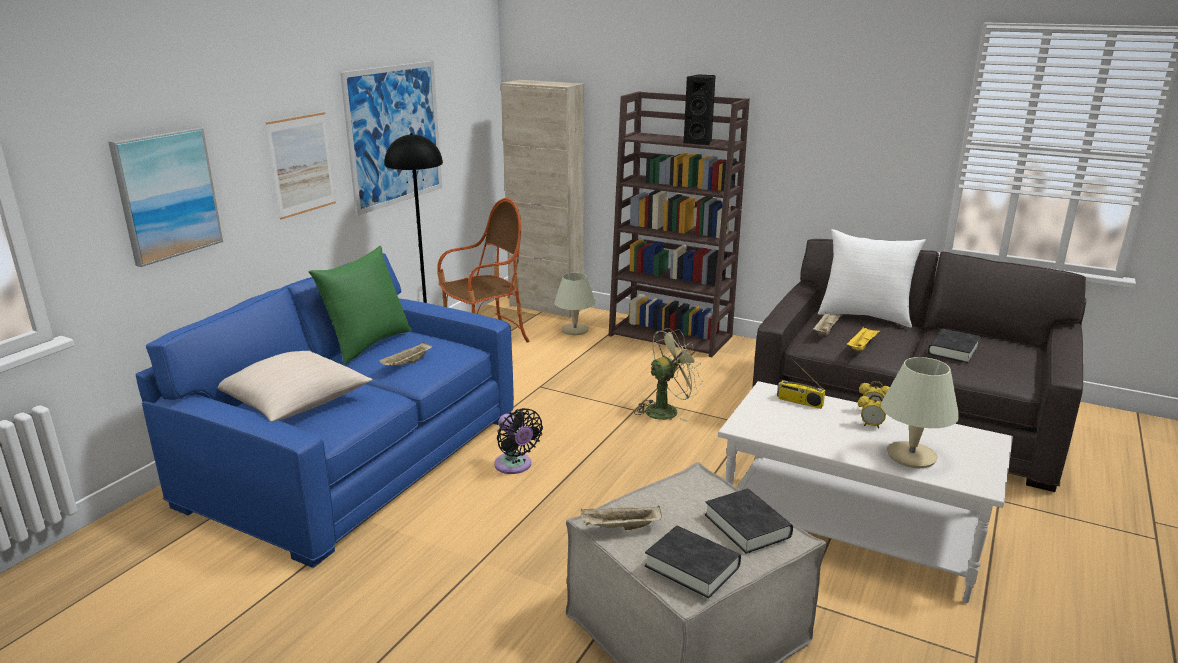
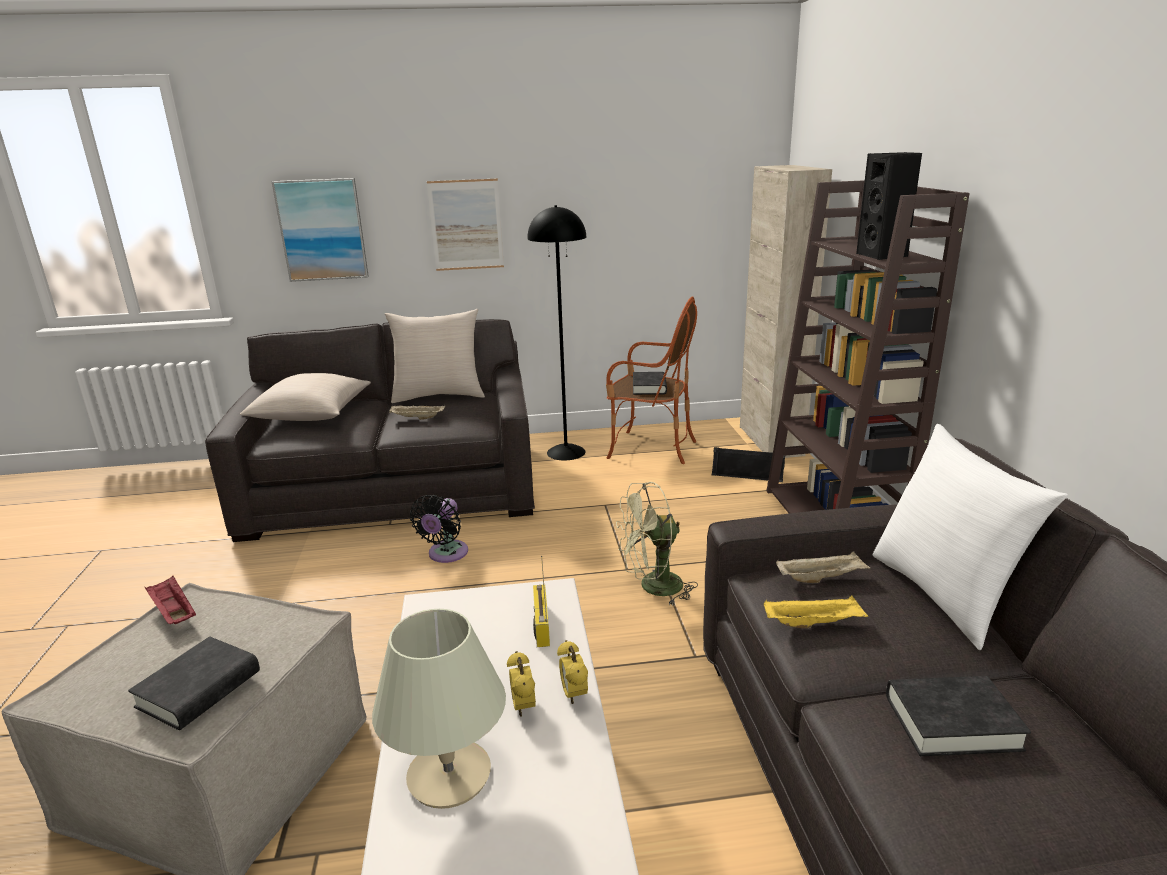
camera: 55 degrees right, 0 degrees up
(356, 457) = (395, 488): blue sofa -> grey sofa
(367, 344) = (439, 395): green pillow -> beige pillow
(395, 135) = (594, 212): picture -> none
(575, 330) = (748, 472): beige table lamp -> black speaker
(620, 527) = (173, 613): beige tray -> red tray
(667, 410) = (653, 588): green fan -> green fan turned 135 degrees clockwise
(692, 567) = (99, 680): black book -> black book (649, 387)

